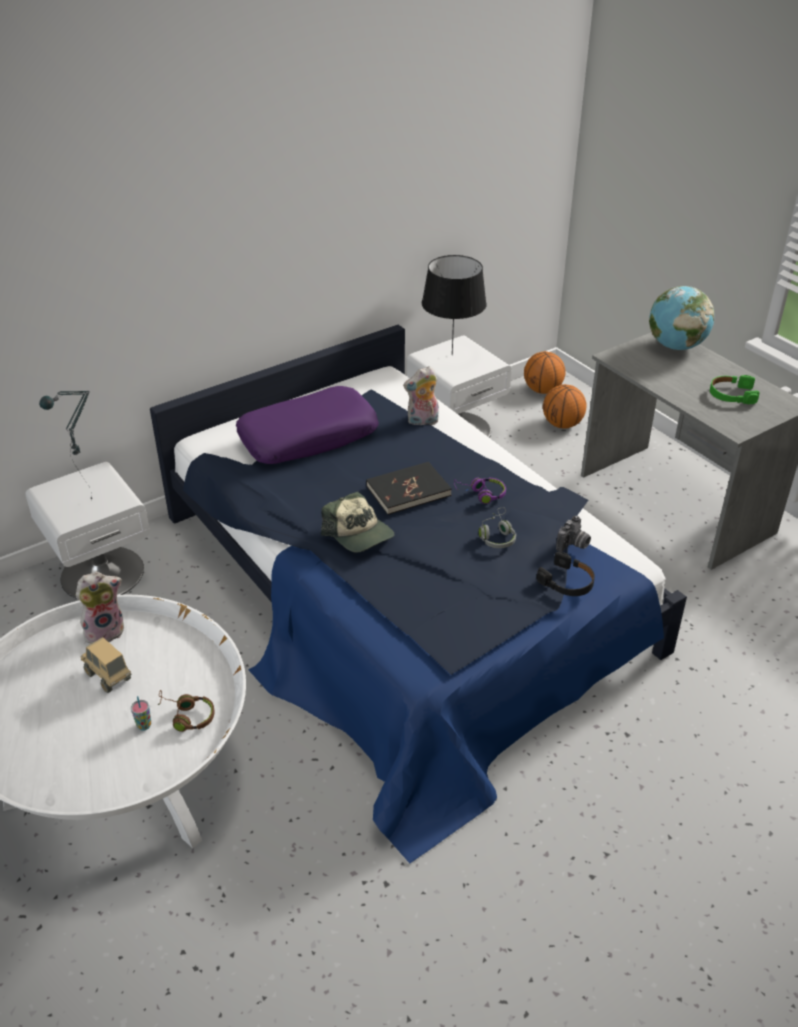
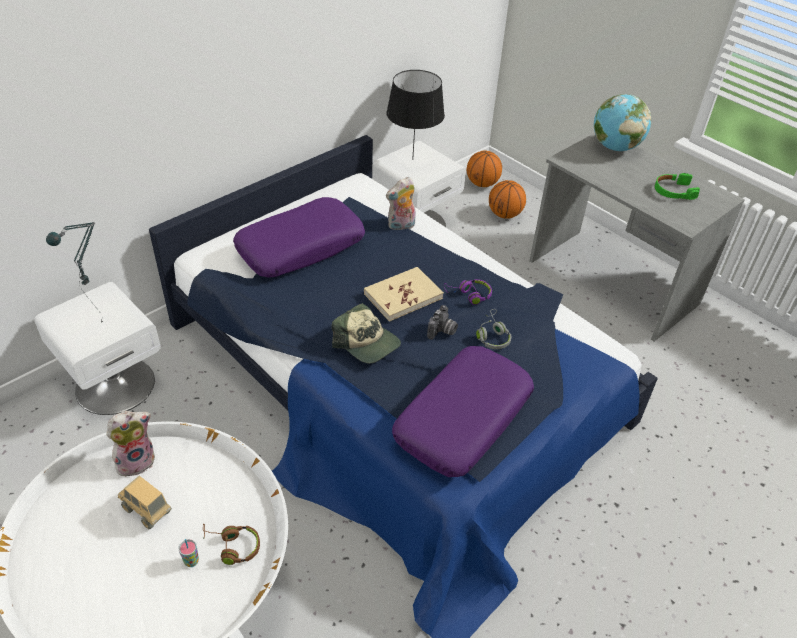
camera: 10 degrees left, 5 degrees up
(408, 491) = (403, 296): black book -> beige book
(446, 614) = (462, 418): none -> purple pillow
(567, 582) = (564, 377): black headphones -> none
(573, 545) = (561, 340): camera -> camera (442, 331)

